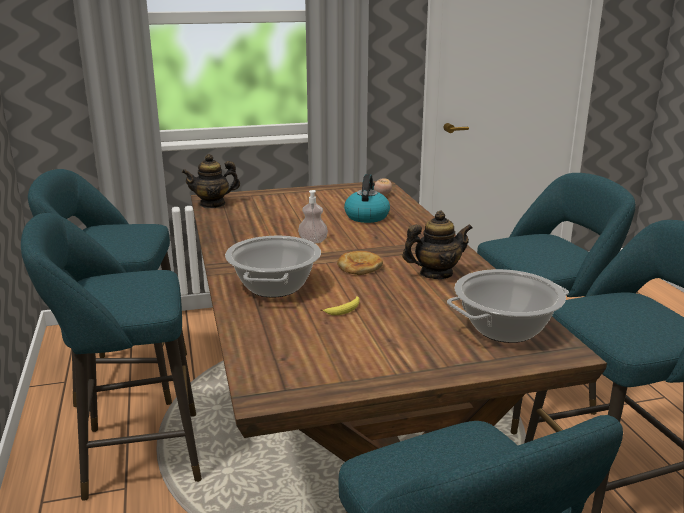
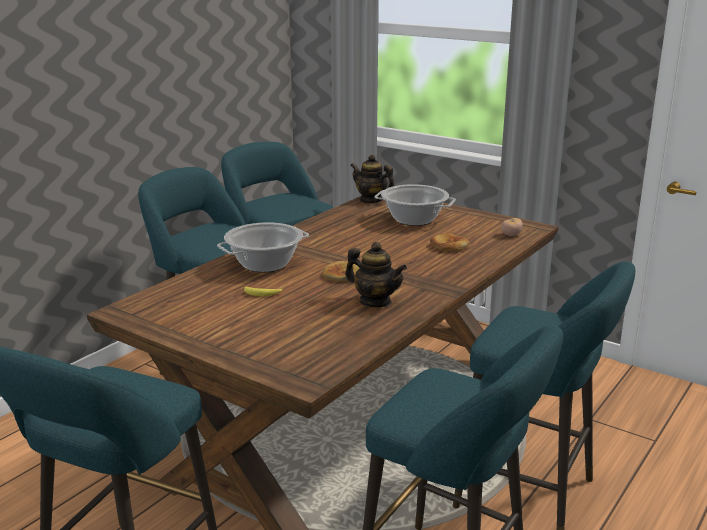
camera: 50 degrees right, 0 degrees up
(313, 241) = (362, 247): soap dispenser -> none
(366, 216) = (448, 246): kettle -> bread
(505, 328) = (313, 351): cooking pot -> cooking pot (414, 219)

